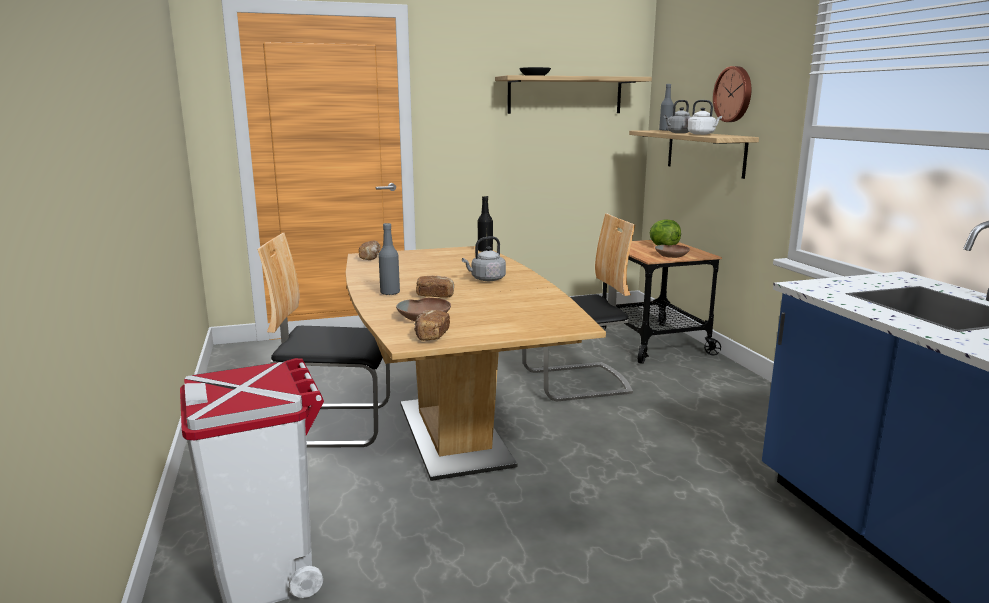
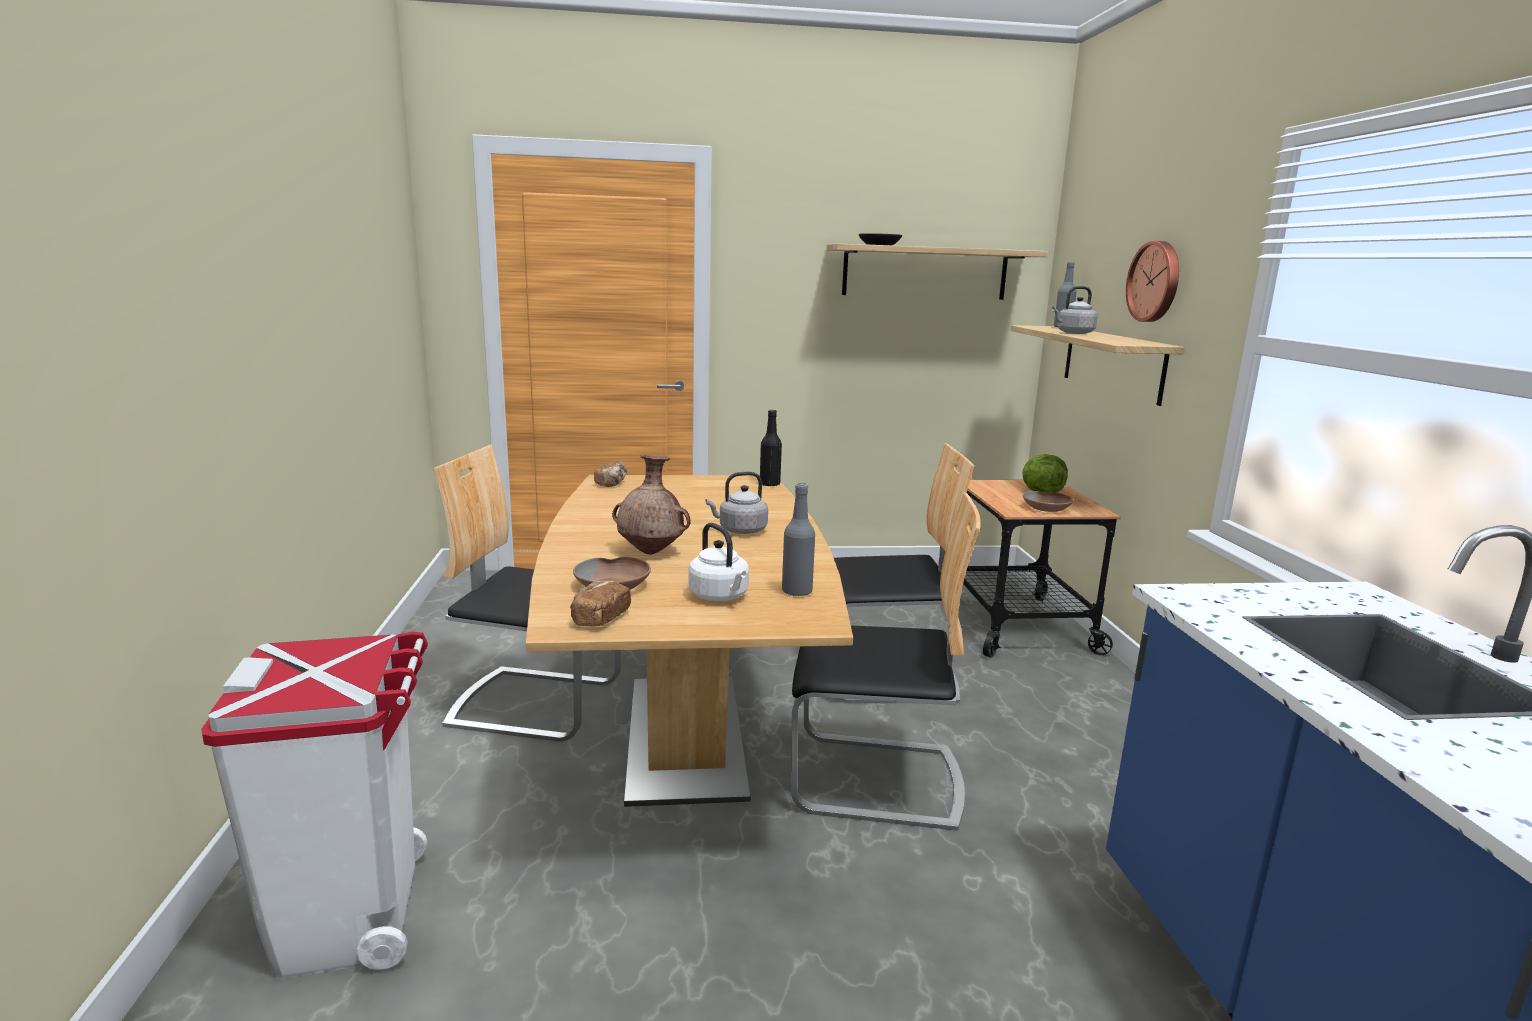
camera: 10 degrees right, 0 degrees up
(390, 293) = (596, 541): grey bottle -> grey bottle (797, 591)
(435, 296) = (652, 552): bread -> brown vase
(595, 444) = (875, 779): none -> chair
(702, 134) = (1105, 337): white kettle -> white kettle (720, 596)

